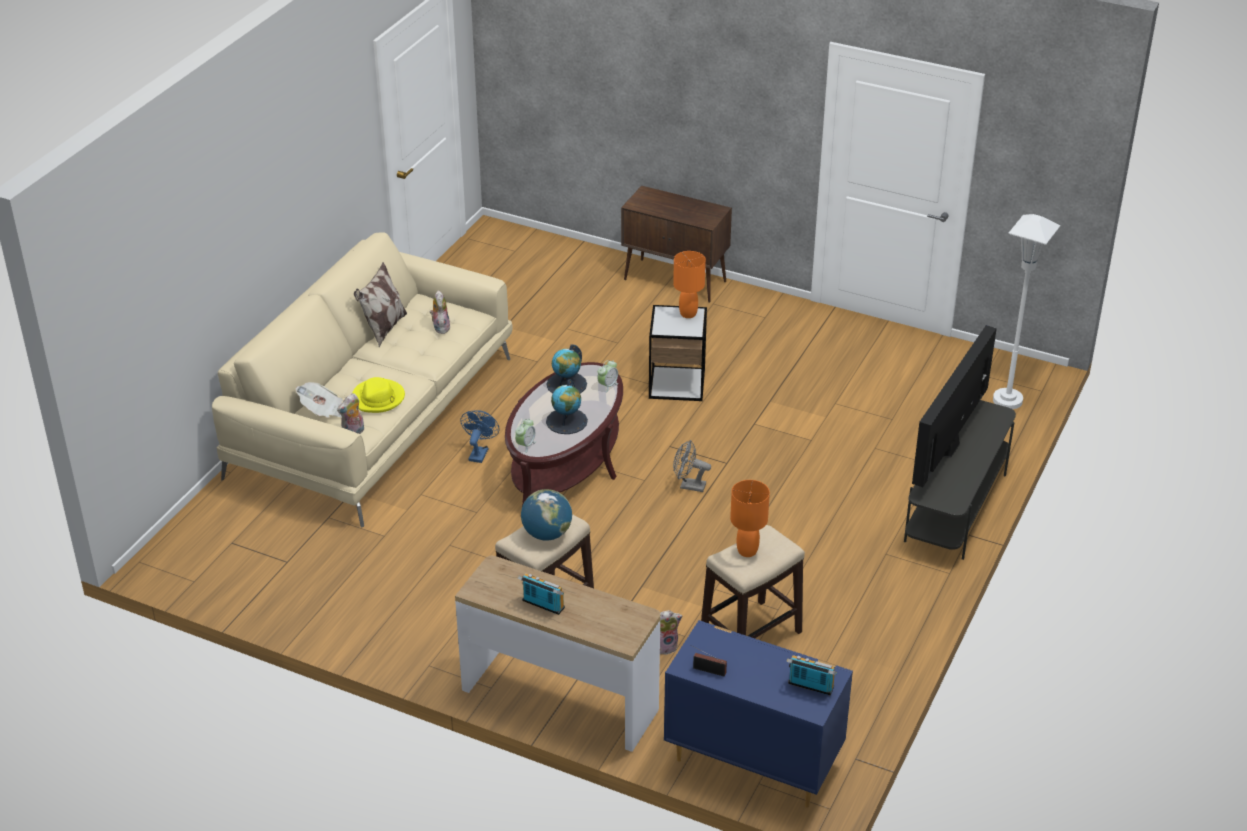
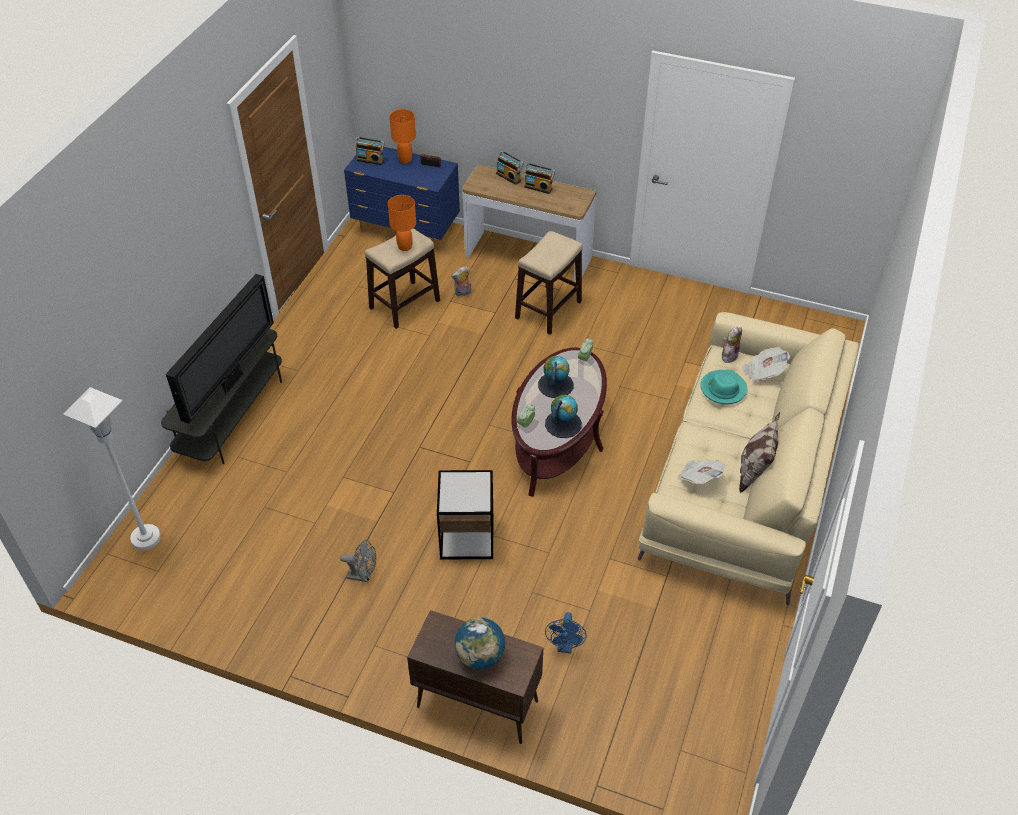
camera: 175 degrees right, 10 degrees up
(378, 398) = (723, 389): yellow hat -> turquoise hat
(440, 327) = (700, 477): plush toy -> newspaper
(479, 452) = (634, 443): blue fan -> blue fan (565, 646)
(547, 534) = (547, 250): globe -> globe (480, 656)
(584, 627) = (509, 177): none -> radio
(688, 314) = (455, 501): orange table lamp -> orange table lamp (405, 160)
(688, 486) = (451, 421): grey fan -> grey fan (363, 575)

